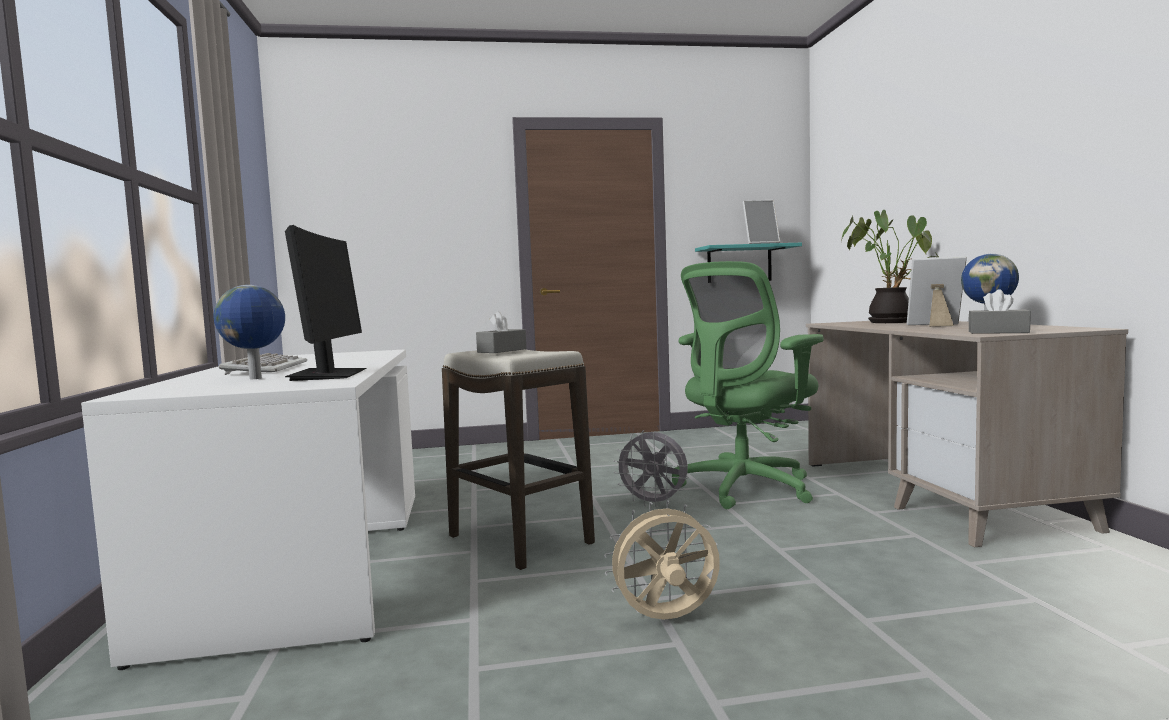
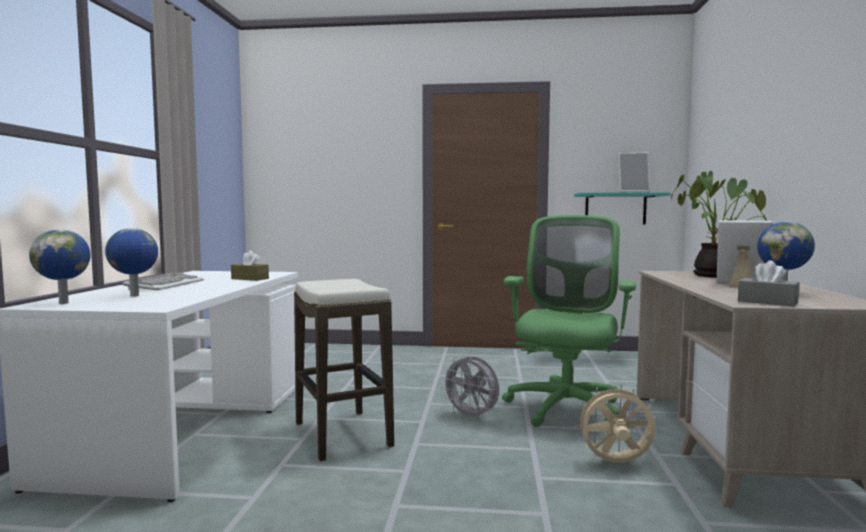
camera: 15 degrees right, 0 degrees up
(174, 390) = (65, 303): none -> globe
(328, 375) = (180, 297): monitor -> none
(364, 357) = (250, 279): none -> brown tissue box
(502, 350) = (336, 282): grey tissue box -> none
(667, 620) = (389, 527): beige fan -> beige fan (615, 463)
(748, 485) = (565, 411): green office chair -> green office chair turned 135 degrees clockwise

